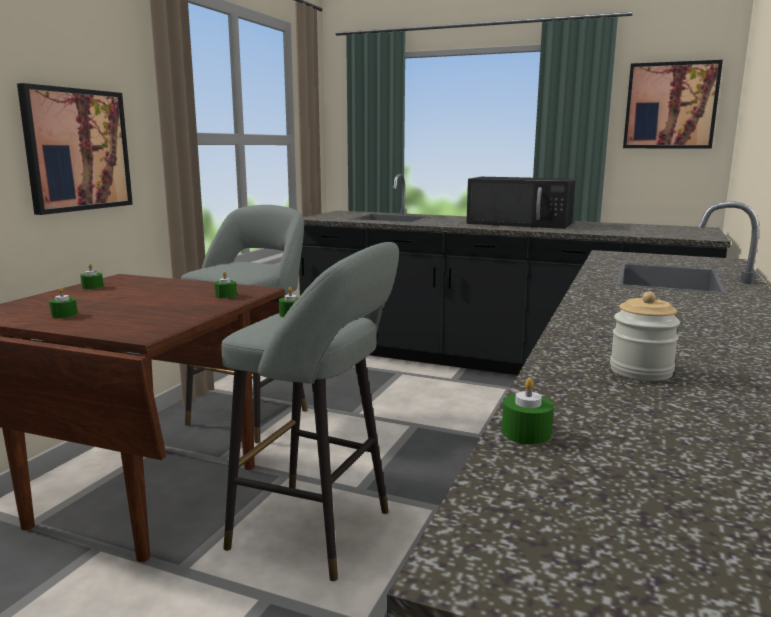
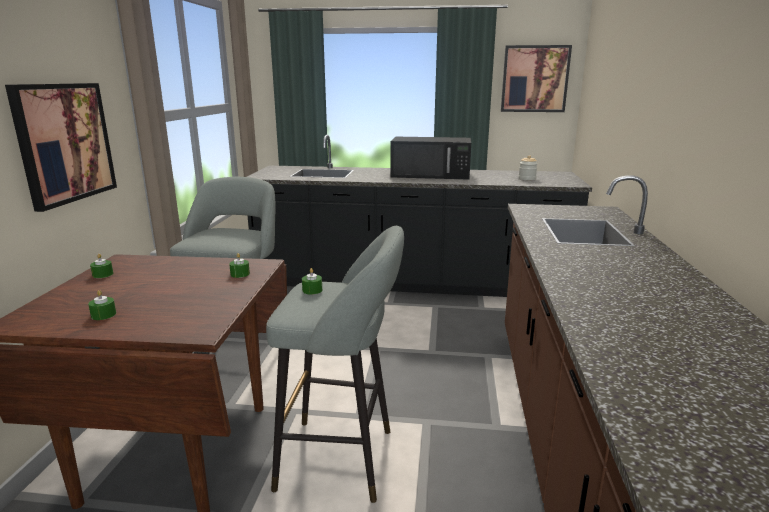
camera: 15 degrees left, 5 degrees up
(526, 433) = (636, 422): green candle -> none
(641, 371) = (652, 340): jar -> jar (527, 178)

